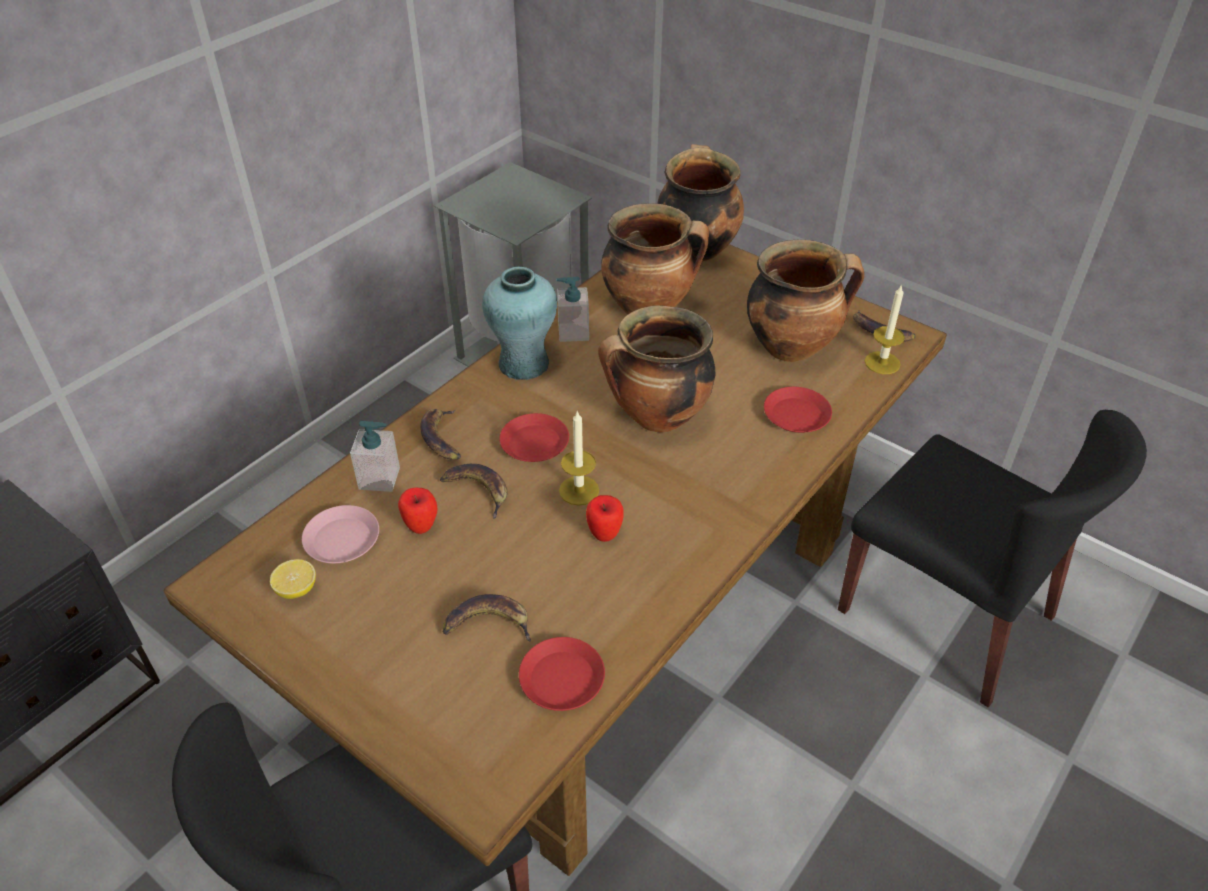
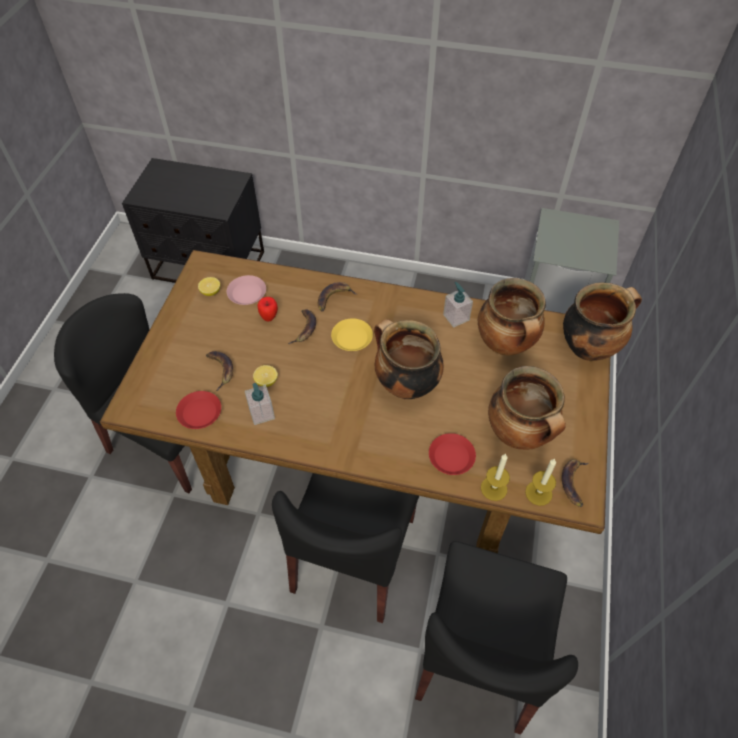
camera: 65 degrees right, 10 degrees up
(379, 478) = (292, 288): soap dispenser -> soap dispenser (262, 413)
(523, 364) = (413, 306): turquoise vase -> none
(534, 443) = (351, 338): red plate -> yellow plate
(552, 569) = (266, 381): none -> lemon
(579, 490) = (327, 371): candle -> candle (494, 488)
(604, 534) = (301, 394): apple -> none
(757, 700) = (354, 555): none -> black chair

